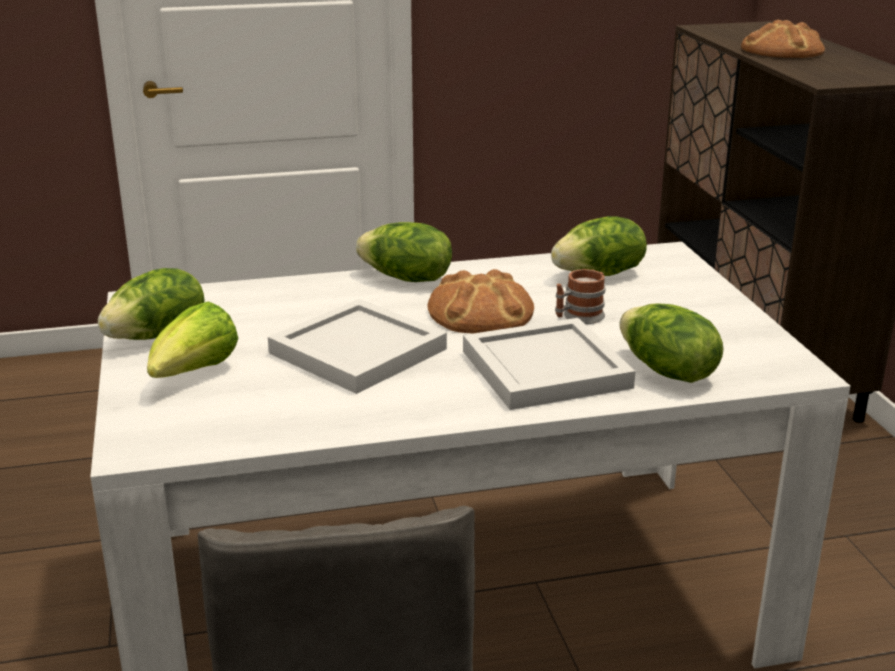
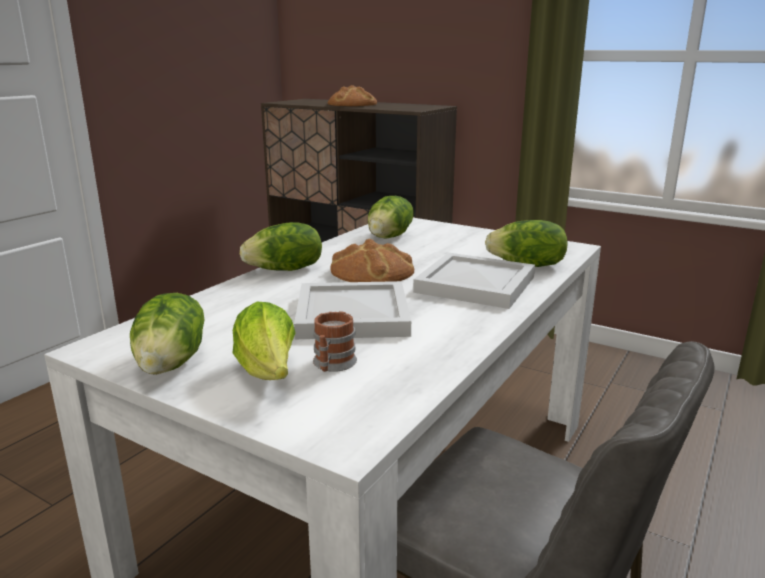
camera: 45 degrees left, 5 degrees down
(578, 317) = (429, 257): mug -> mug (332, 365)

